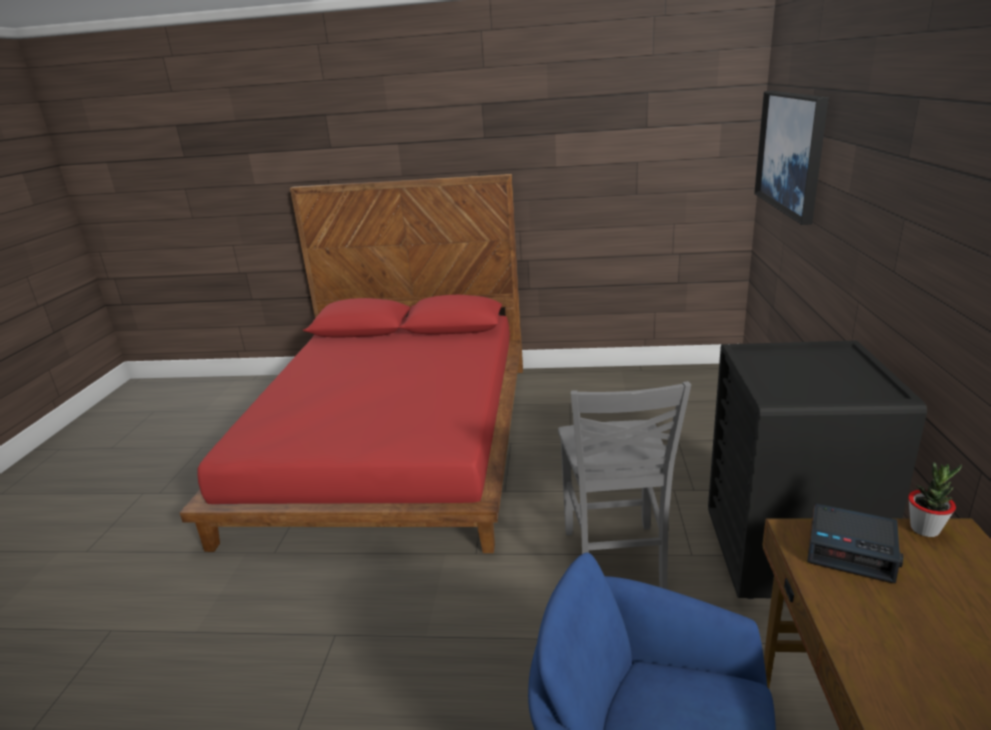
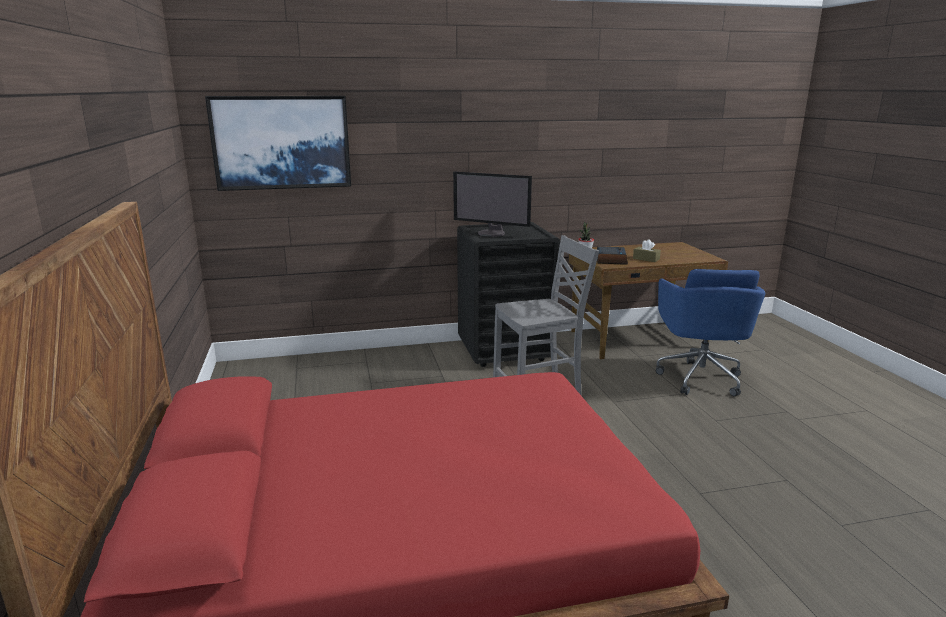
camera: 110 degrees left, 5 degrees down
(803, 361) = (492, 233): none -> monitor
(879, 618) = (646, 259): none -> brown tissue box

